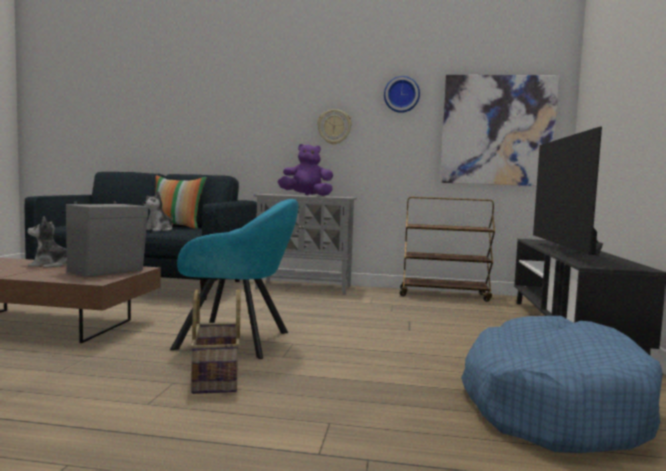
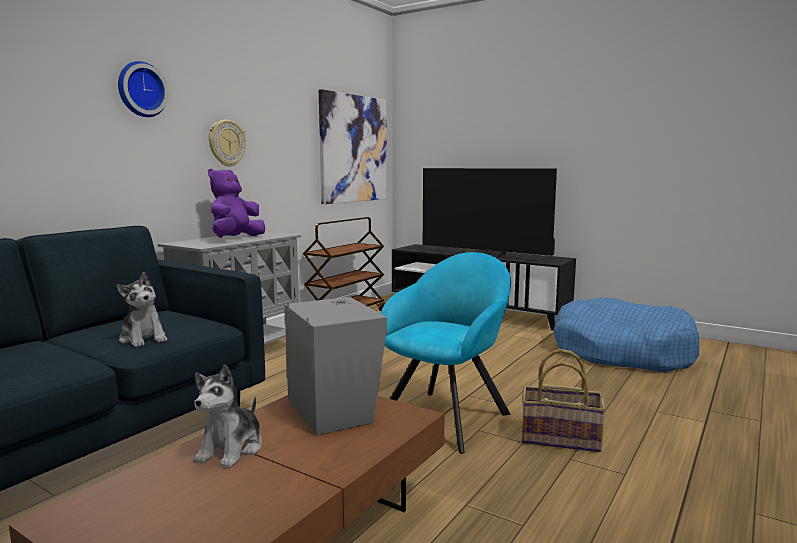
camera: 65 degrees left, 5 degrees up
(176, 226) = (98, 328): pillow -> none
(401, 95) = (286, 107): wall clock -> wall clock (140, 90)

